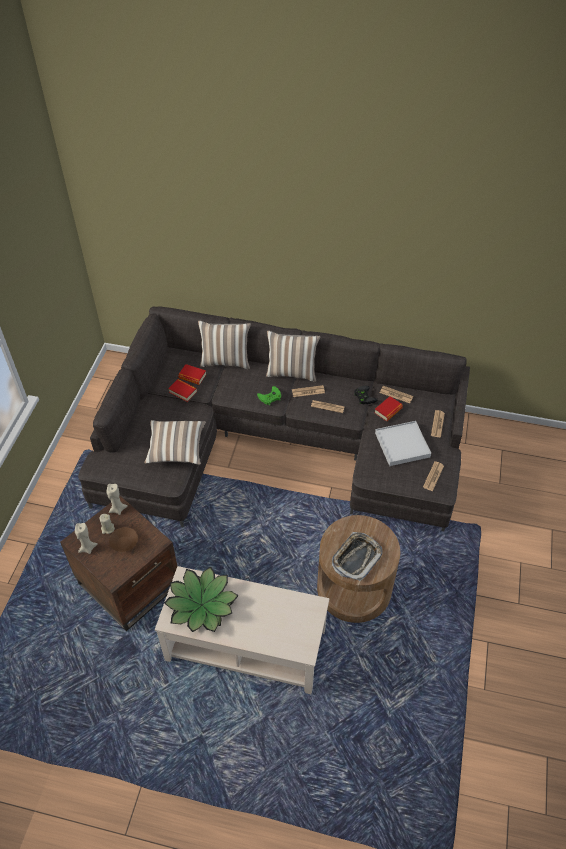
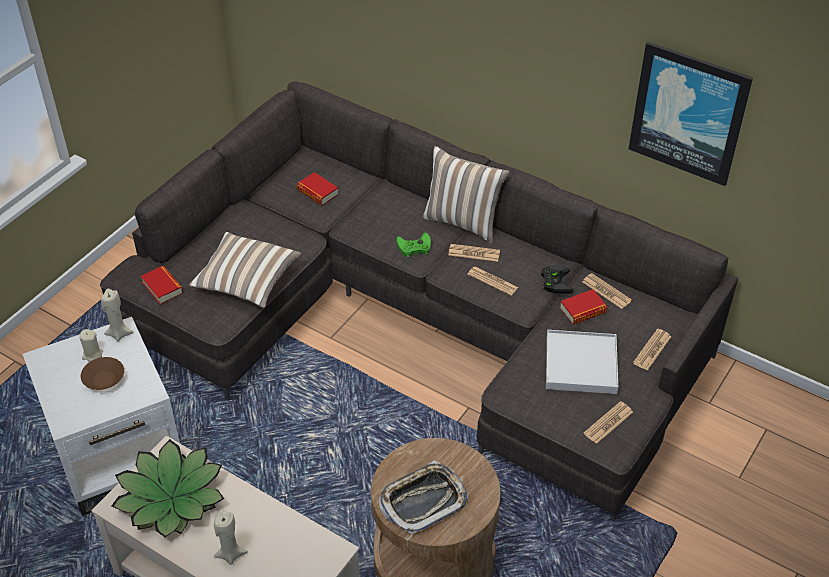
camera: 20 degrees right, 5 degrees down
(87, 548) = (53, 372): beige candle -> beige candle (230, 554)
(130, 583) = (119, 454): brown side table -> white side table
(183, 392) = (294, 209): book -> book (162, 288)
(226, 361) = (375, 183): pillow -> none
(432, 279) = (688, 113): none -> picture

